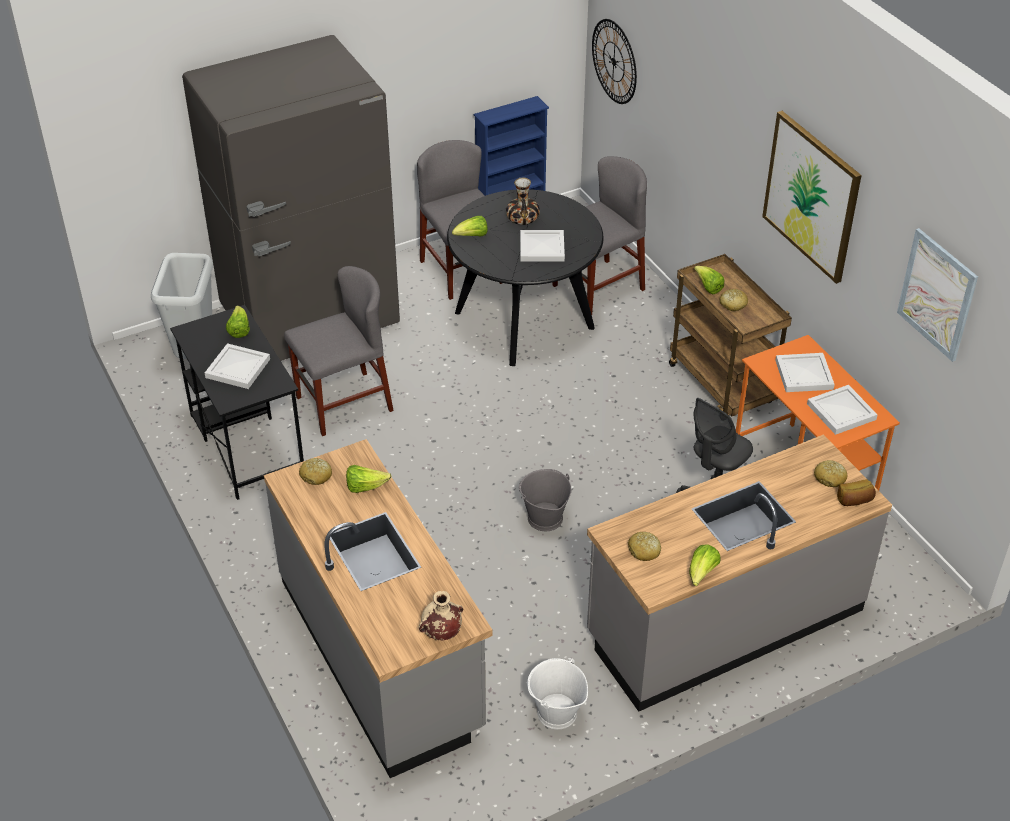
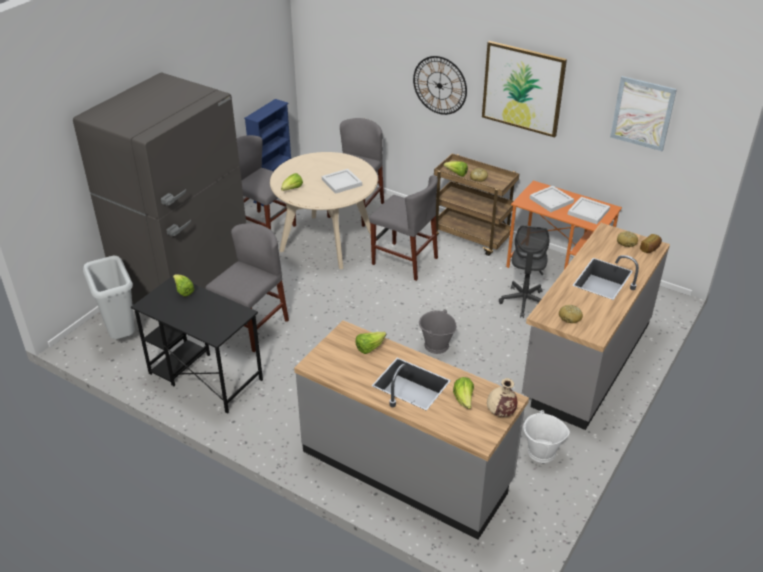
camera: 30 degrees left, 5 degrees down
(238, 369) = (204, 314): white tray -> none
(316, 476) = (331, 354): bread -> none
(522, 219) = (315, 171): vase -> none
(524, 320) = (326, 241): black dining table -> beige dining table
(602, 385) = (404, 261): none -> grey chair
(614, 61) = (324, 61): wall clock -> wall clock (439, 85)
(701, 573) = (612, 317): lettuce -> lettuce (464, 400)

